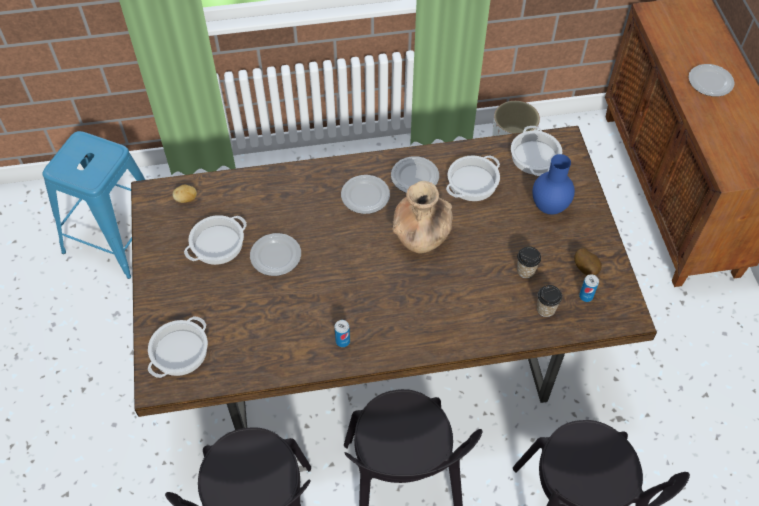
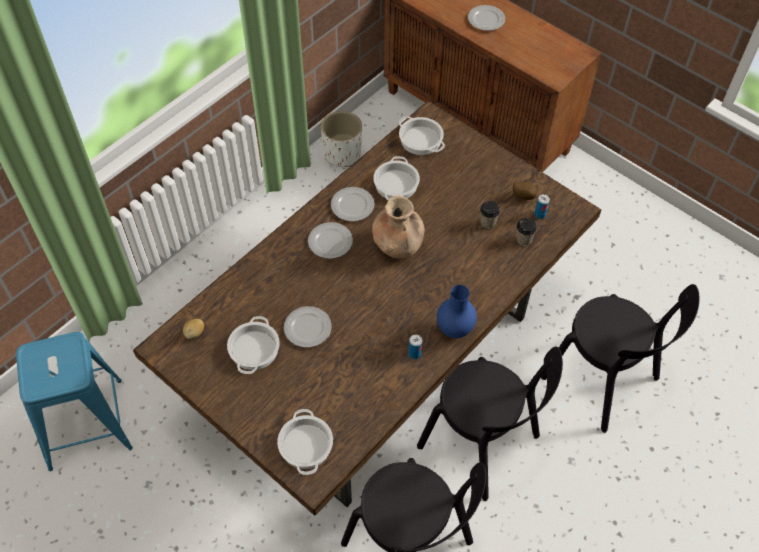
camera: 40 degrees left, 0 degrees up
(549, 206) = (462, 169): blue vase -> blue vase (453, 329)

